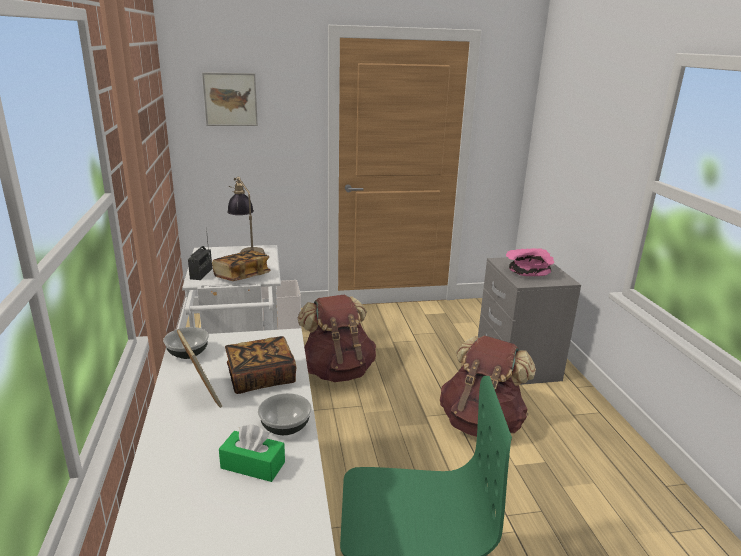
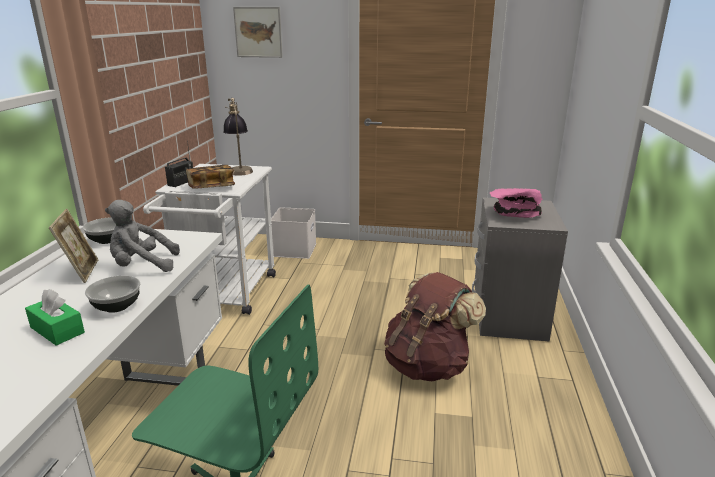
camera: 20 degrees right, 0 degrees up
(261, 378) = (142, 266): book -> grey plush toy
(337, 371) = (317, 295): brown backpack -> none

